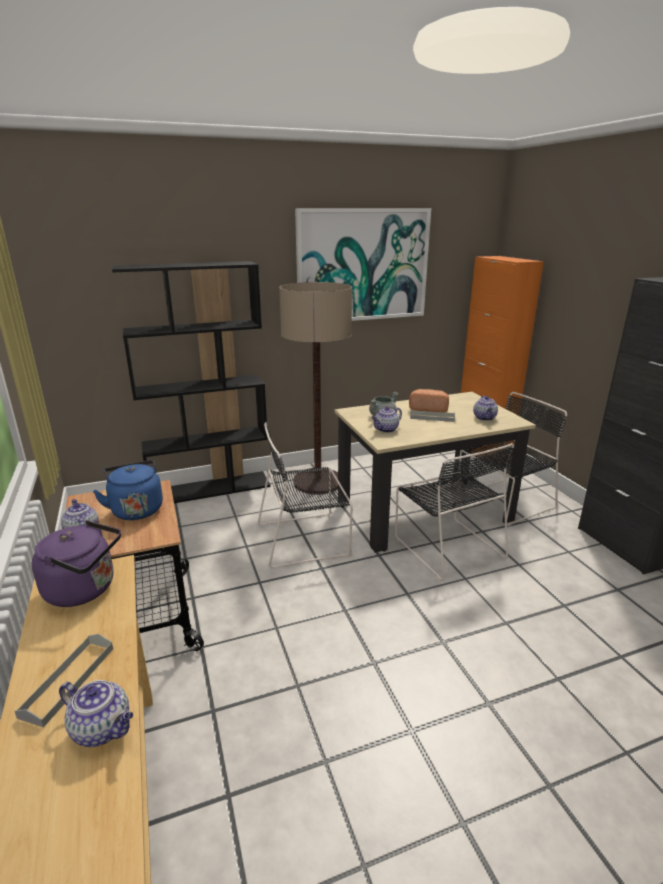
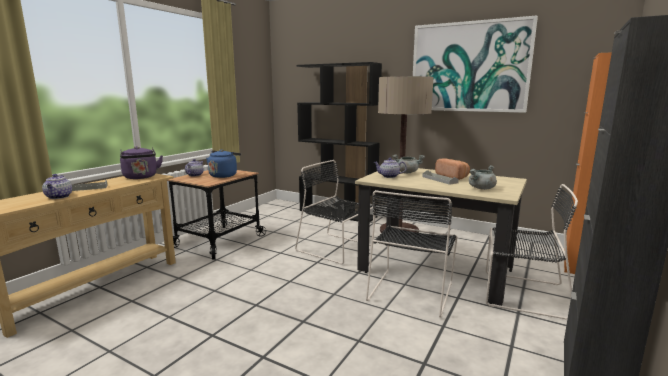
camera: 50 degrees right, 10 degrees down
(484, 418) = (481, 188): teapot -> grey cooking pot

